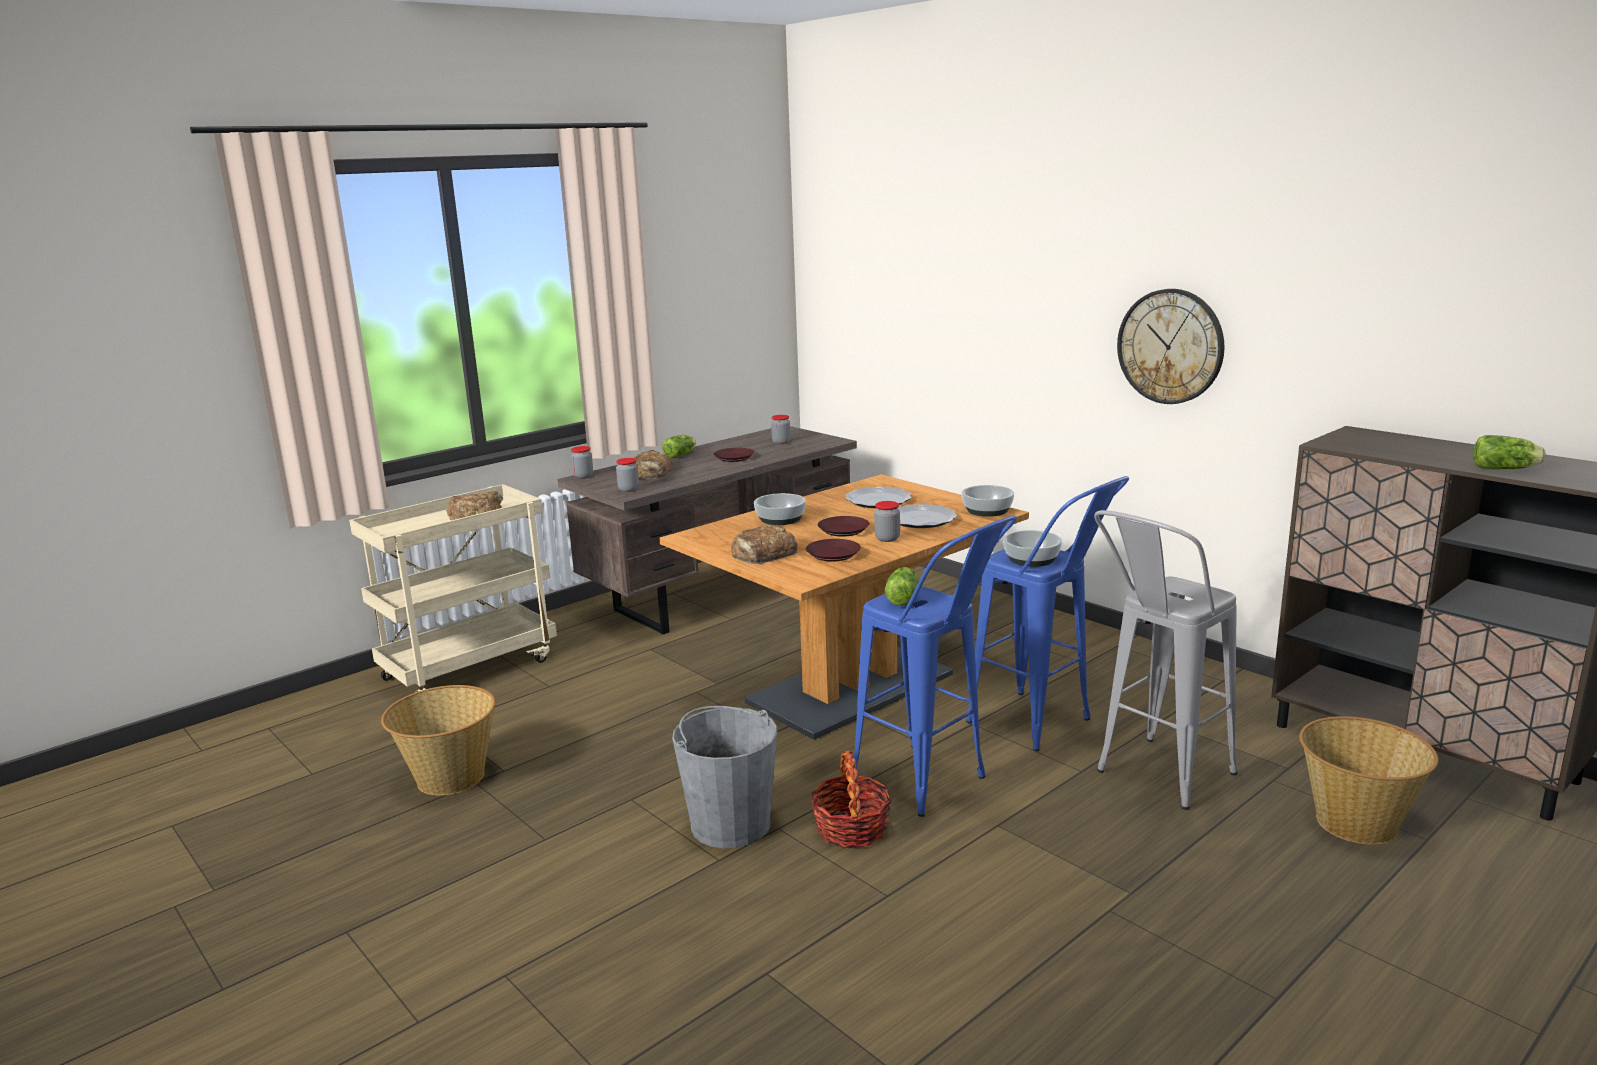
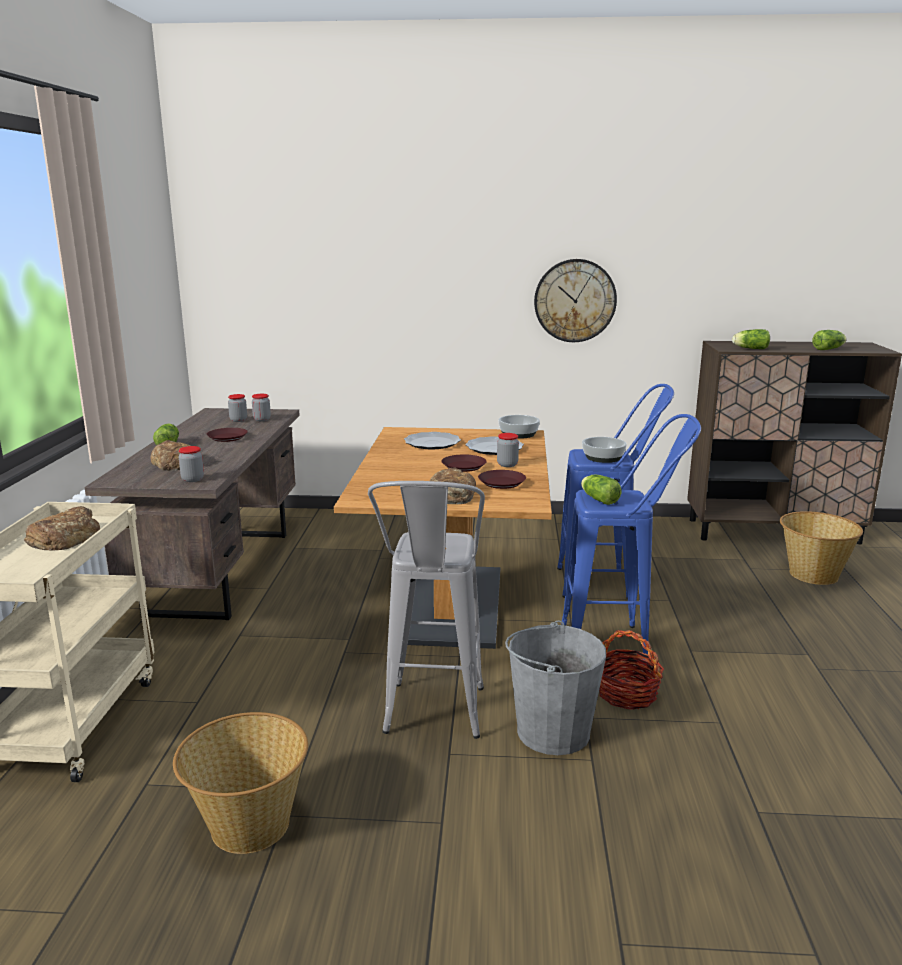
camera: 45 degrees left, 0 degrees up
(583, 476) = (111, 479): jar -> jar (262, 419)
(781, 519) = (396, 470): bowl -> none
(1154, 780) = (708, 590): grey stool -> grey stool (433, 721)
(1365, 448) = (749, 348): none -> lettuce

